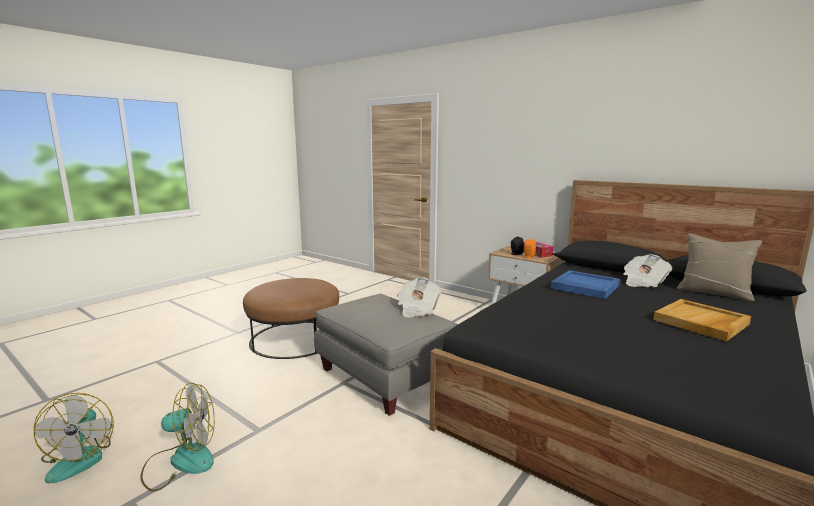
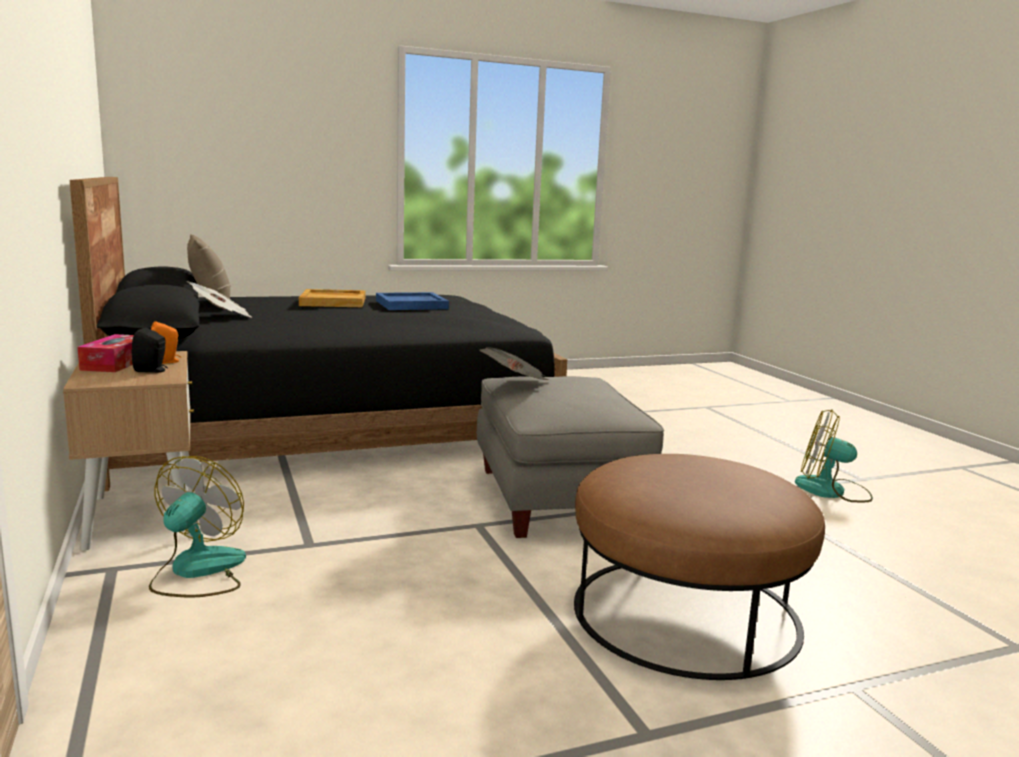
camera: 150 degrees left, 0 degrees up
(81, 457) = (960, 520): fan -> fan (197, 571)
(584, 287) = (310, 322): blue tray -> blue tray (412, 305)

